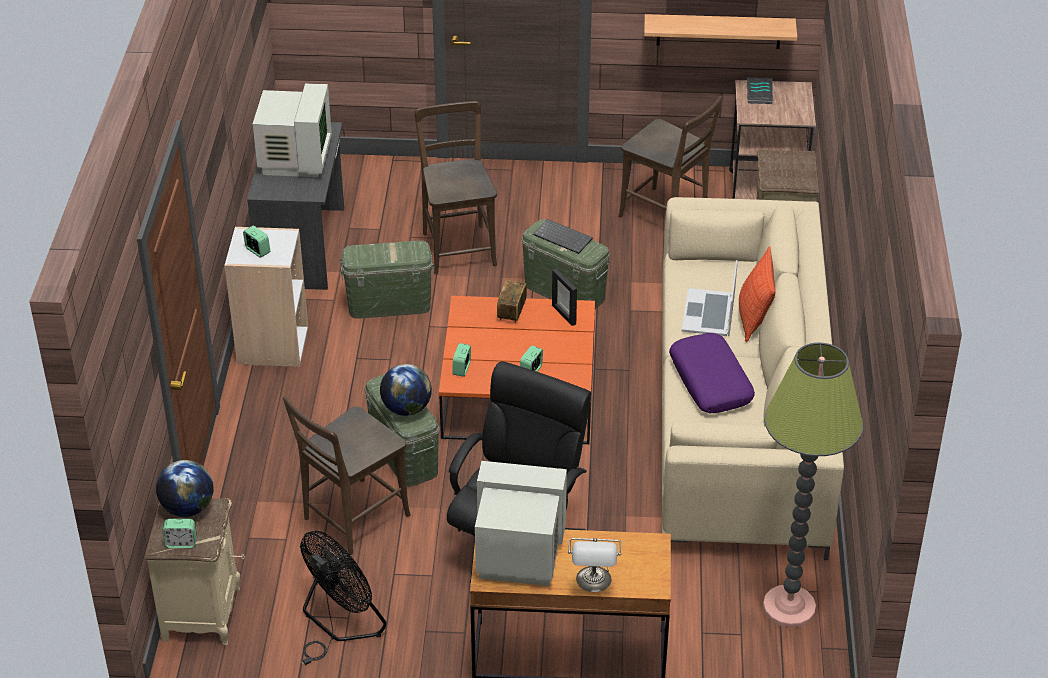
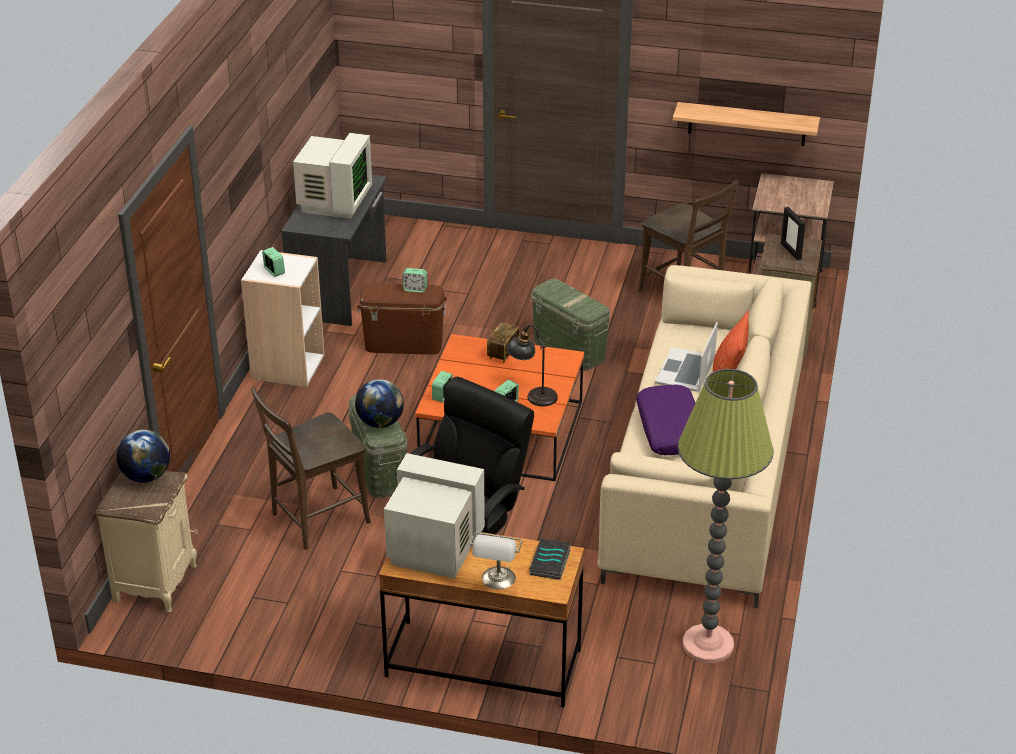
camera: 10 degrees right, 5 degrees down
(181, 543) = (131, 504): alarm clock -> alarm clock (415, 289)
(334, 621) = (273, 604): black fan -> none
(389, 304) = (404, 343): green storage box -> brown storage box
(458, 246) = (481, 302): brown chair -> none
(554, 353) = (532, 392): none -> grey table lamp
(564, 237) = (569, 295): keyboard -> none
(564, 314) = (552, 360): picture frame -> picture frame (791, 251)
(760, 94) = (781, 186): book -> book (551, 563)

